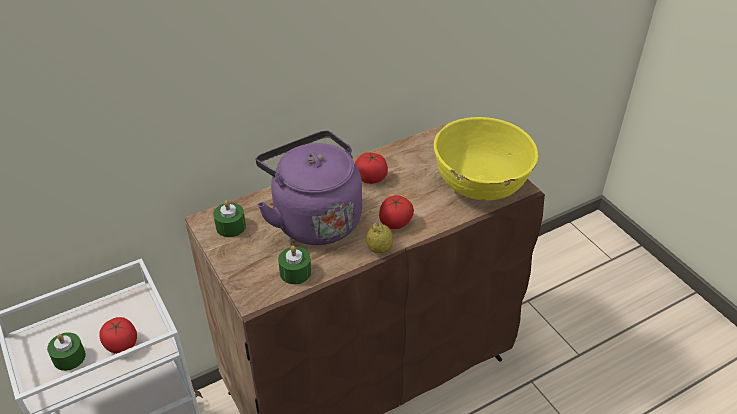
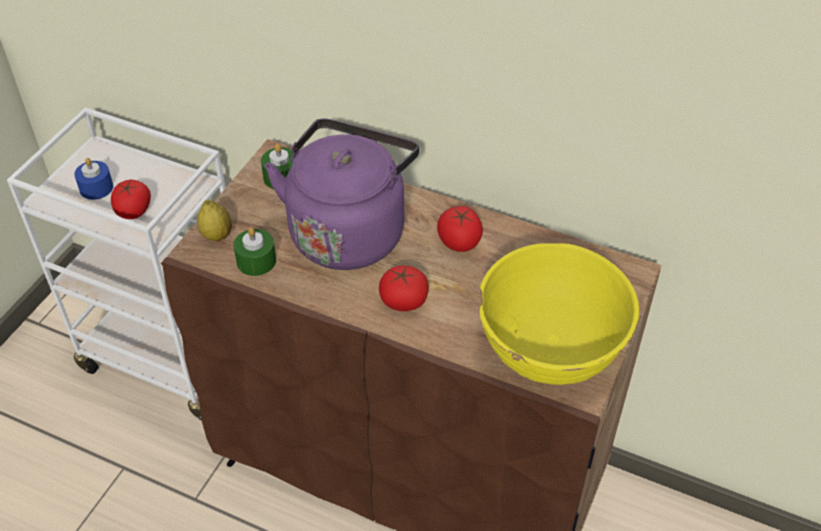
camera: 55 degrees right, 5 degrees up
(69, 357) = (96, 188): green candle -> blue candle
(379, 249) = (347, 310): lemon -> lemon (217, 235)

